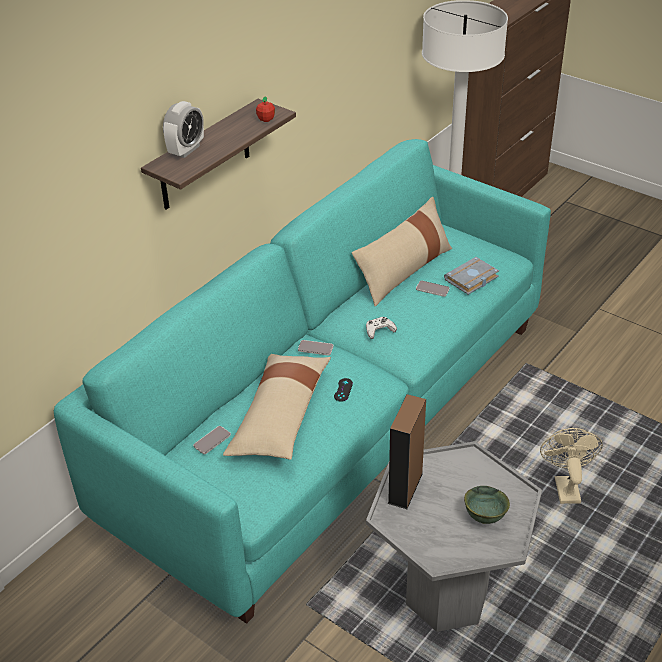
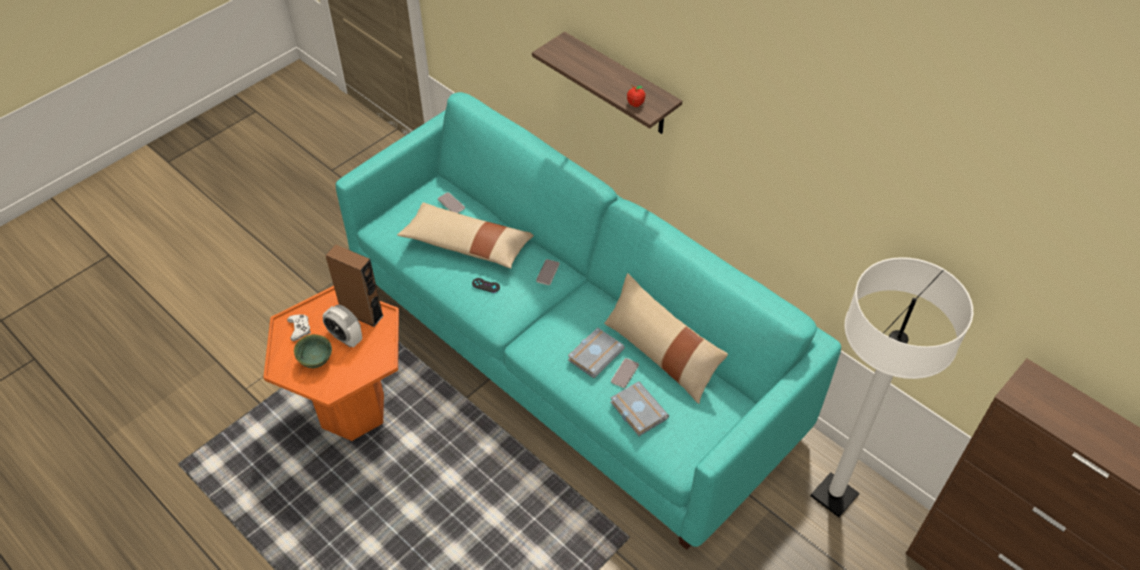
camera: 95 degrees right, 10 degrees up
(186, 150) = (587, 55): alarm clock -> alarm clock (346, 338)
(379, 330) = (566, 322): white game controller -> white game controller (300, 329)
(415, 308) = (595, 354): none -> grey book
(446, 597) = (353, 411): grey side table -> orange side table
(565, 486) = (448, 531): beige fan -> none

